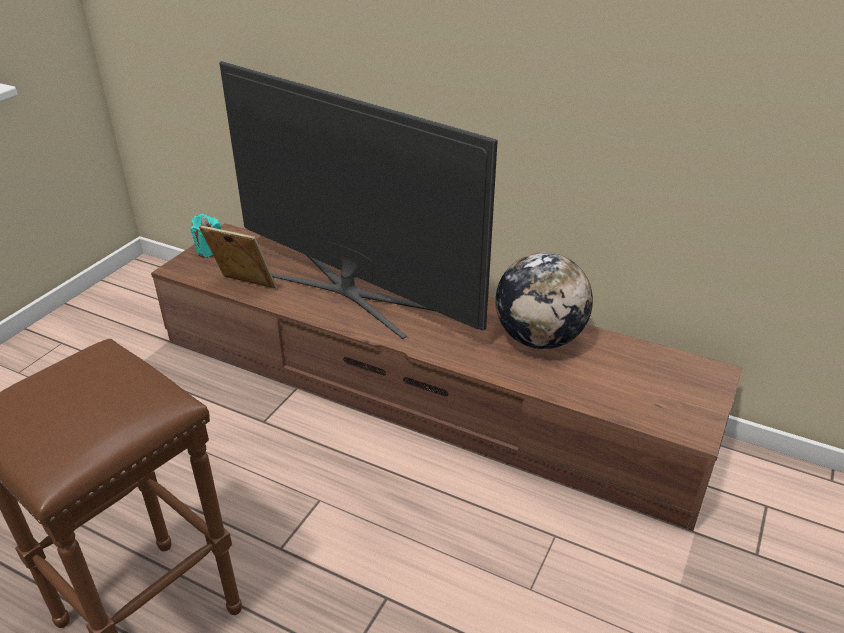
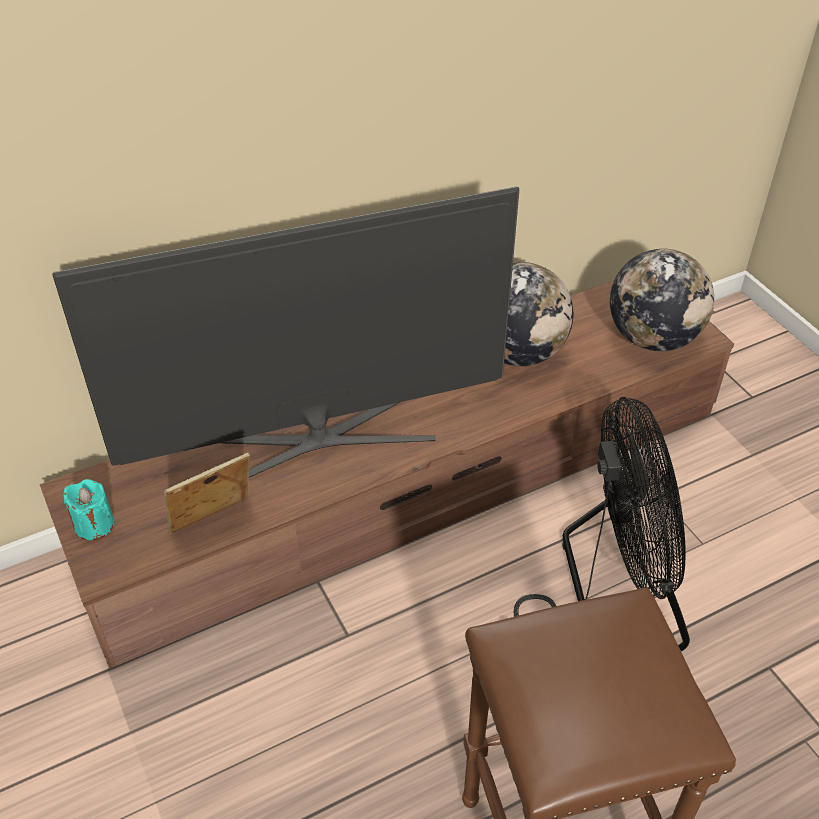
camera: 55 degrees left, 10 degrees up
(425, 536) = (602, 581): none -> black fan
(653, 402) = (652, 338): none -> globe

